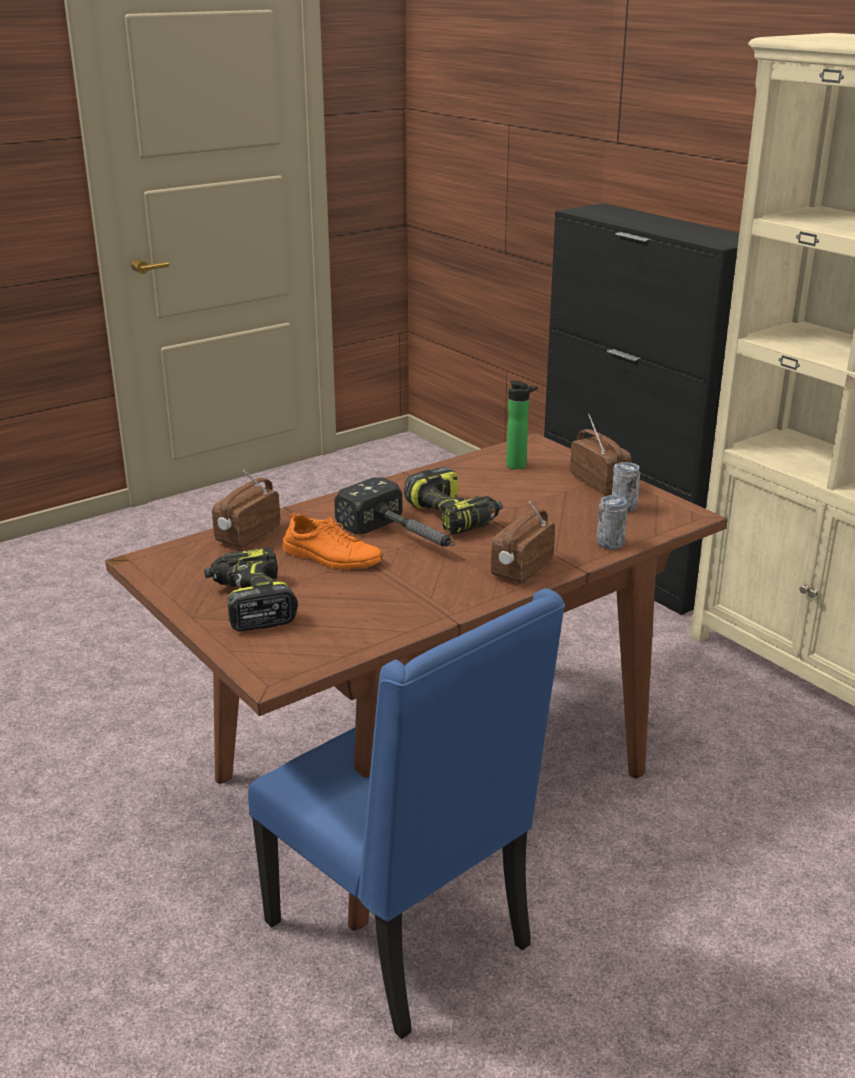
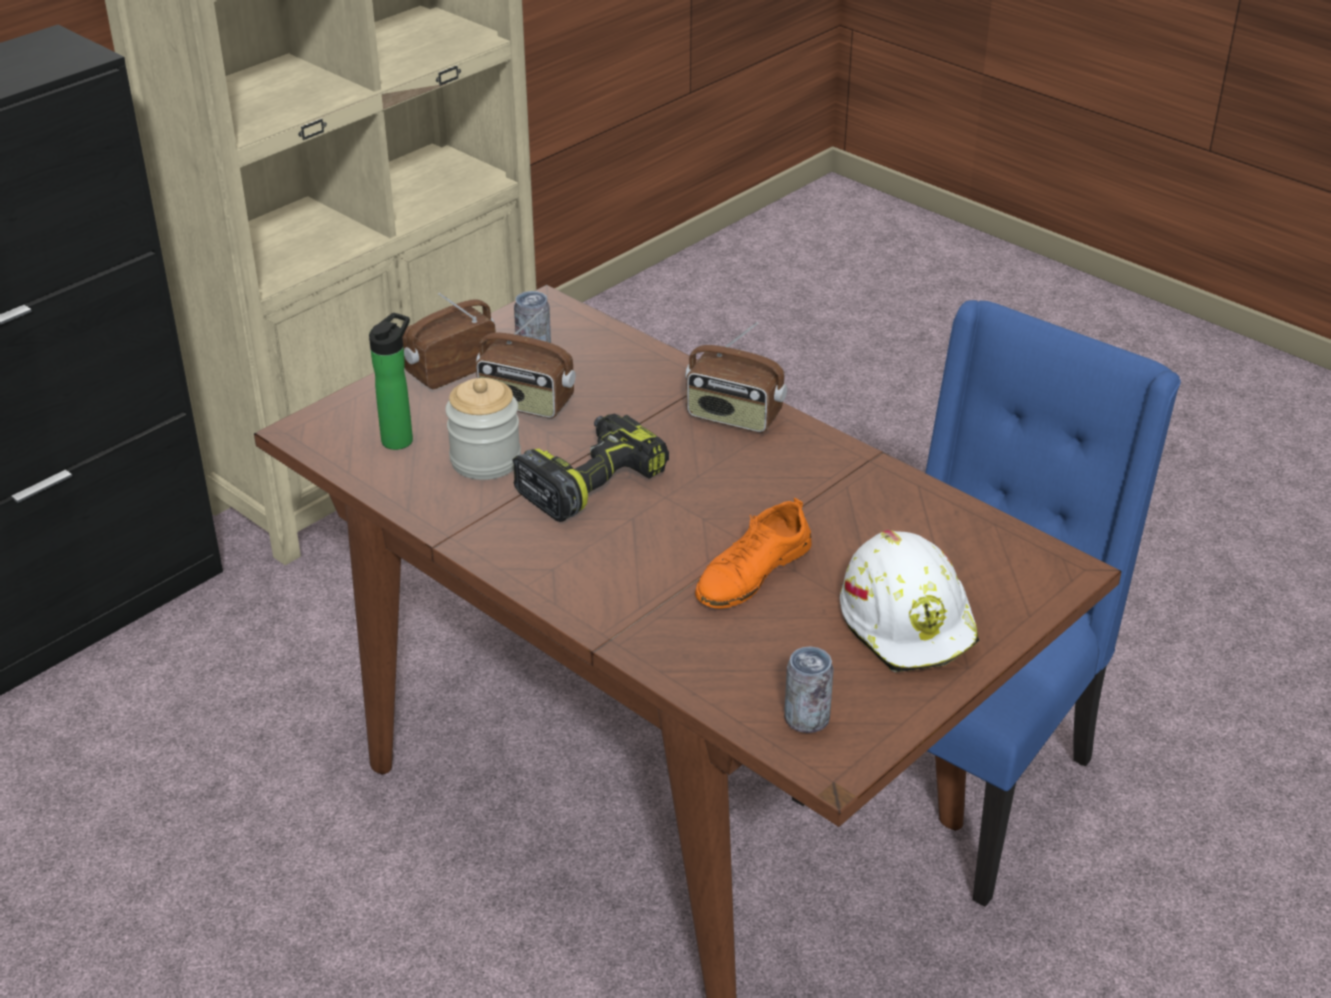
camera: 100 degrees left, 10 degrees up
(247, 535) = (710, 669): radio -> radio (526, 404)
(250, 603) = (909, 622): power drill -> white hard hat
(331, 557) = (752, 572): orange shoe -> orange shoe turned 150 degrees counterclockwise
(403, 538) = (675, 517): hammer -> none
(487, 488) = (485, 460): none -> jar
(610, 544) = (643, 358): can -> can (806, 719)

